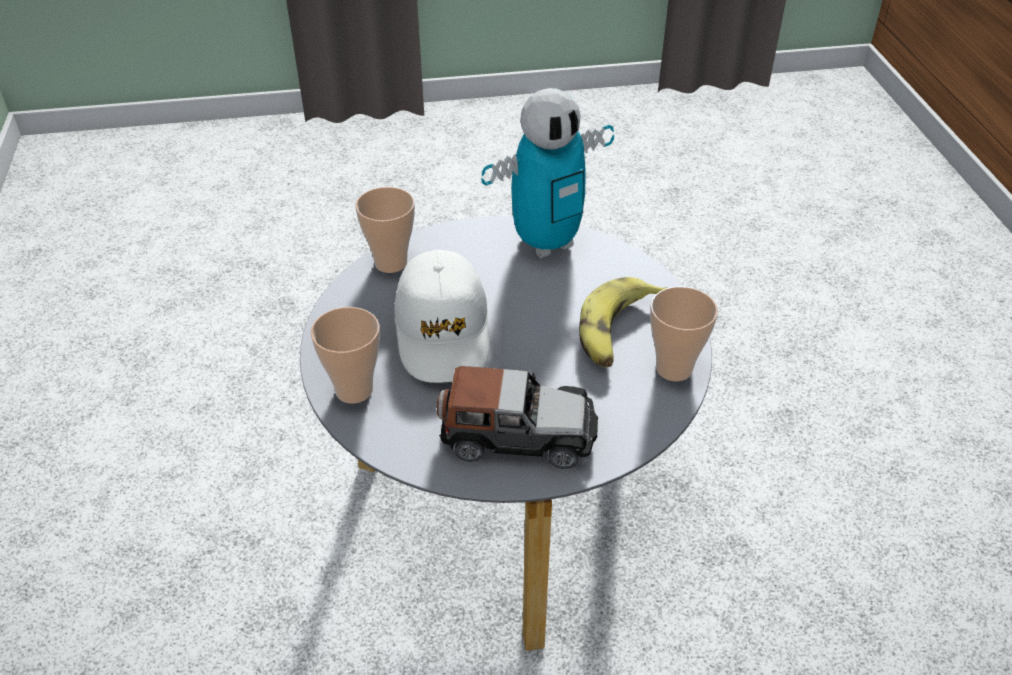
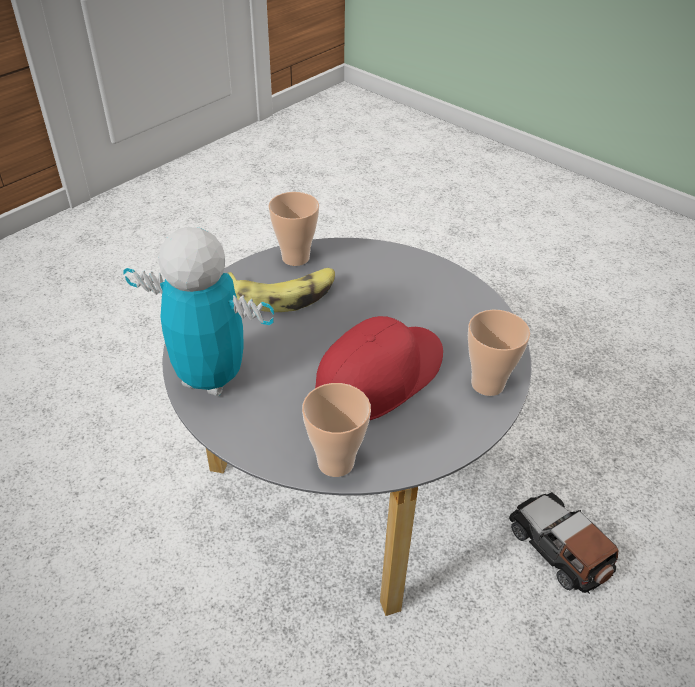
camera: 130 degrees left, 0 degrees up
(443, 331) = (379, 376): white cap -> red cap
(517, 434) = (425, 291): toy car -> toy car (559, 548)

